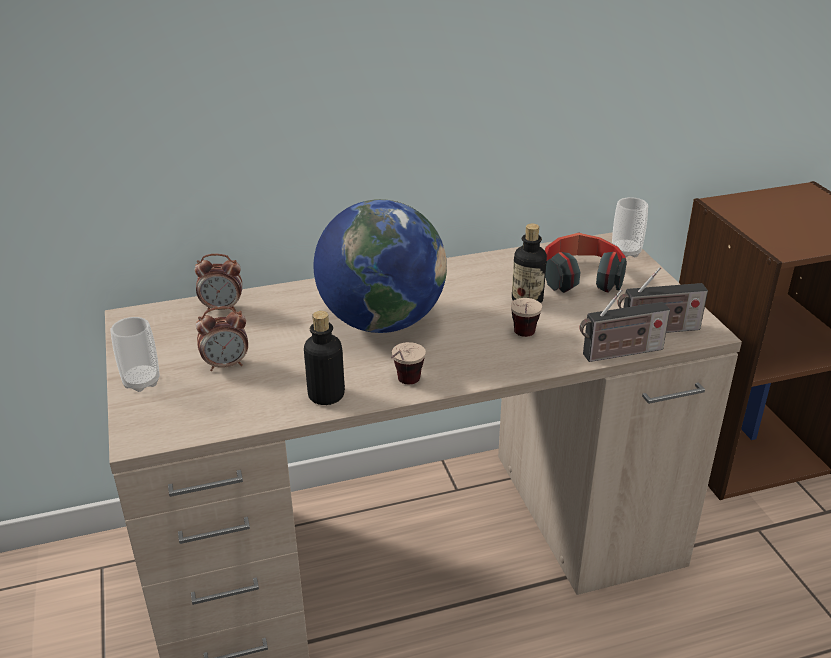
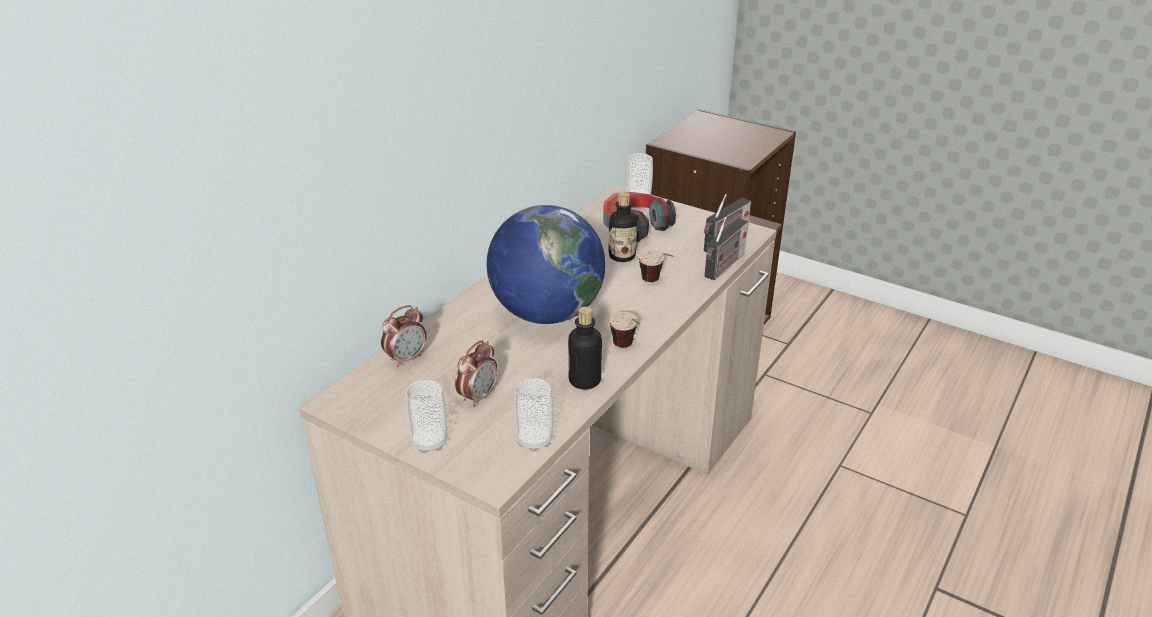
camera: 40 degrees left, 0 degrees up
(212, 423) = (534, 440): none -> cup

